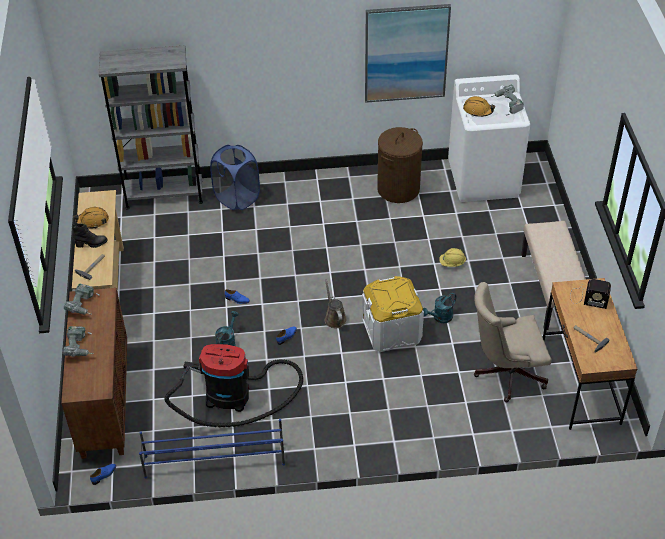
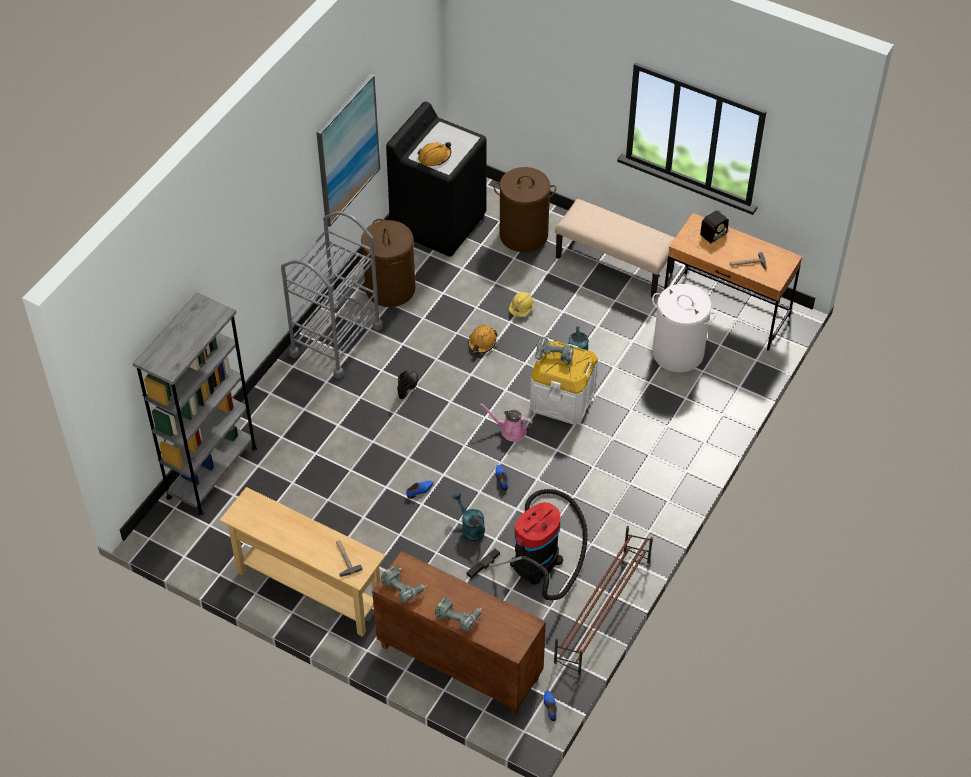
camera: 55 degrees left, 5 degrees up
(91, 244) = (310, 544): black boot -> black boot (408, 387)
(93, 221) = (277, 528): orange hard hat -> orange hard hat (482, 342)
(213, 460) = (601, 612): blue shoe rack -> brown shoe rack
(237, 198) = (278, 416): blue laundry basket -> none
(326, 189) = (336, 340): none -> grey cart
(334, 318) = (510, 431): brown watering can -> pink watering can
(484, 179) = (439, 223): white washing machine -> black washing machine
(505, 373) = (677, 353): beige office chair -> white laundry basket
(507, 105) = (447, 134): power drill -> power drill (553, 359)
(522, 227) = (523, 235): none -> brown laundry basket

